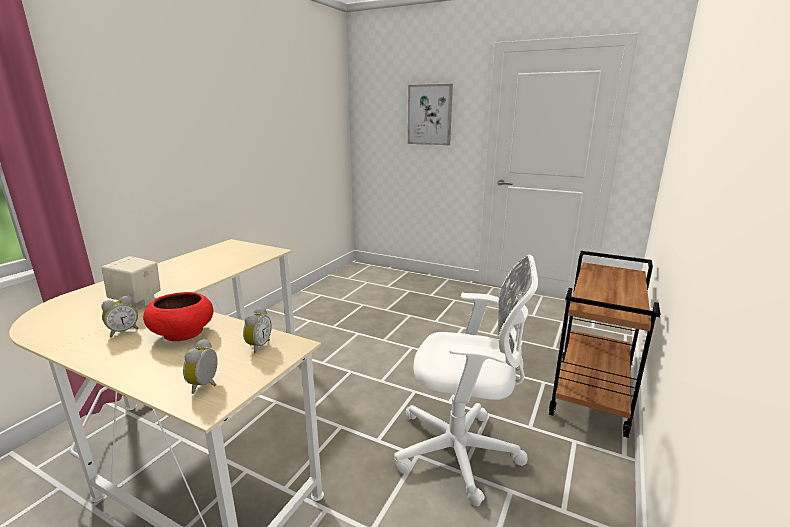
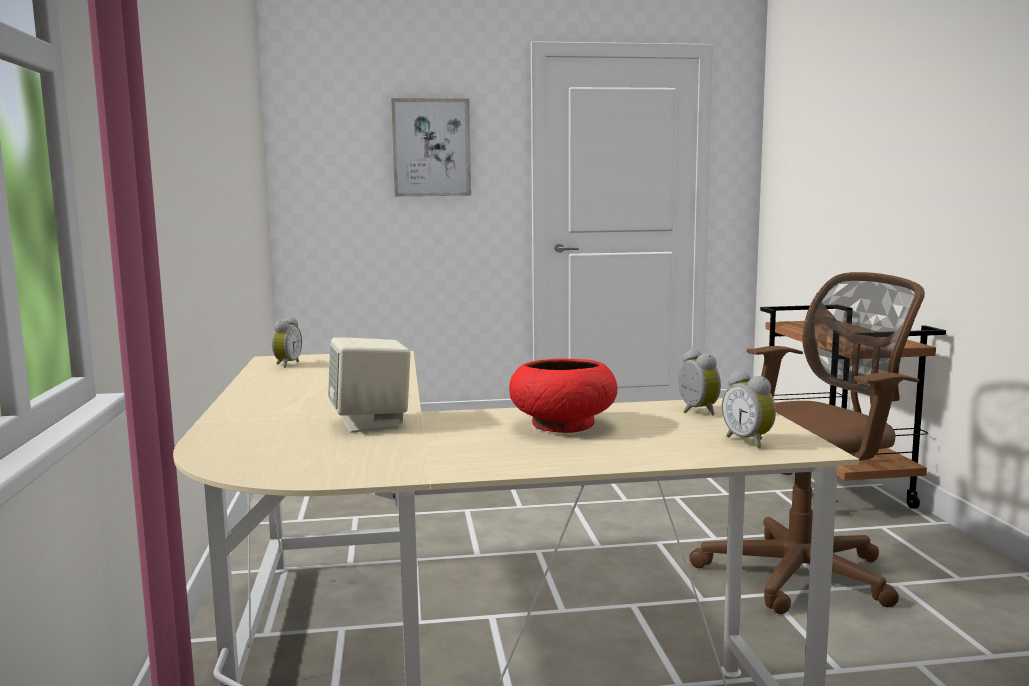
camera: 35 degrees left, 10 degrees down
(123, 331) = (469, 442): alarm clock -> alarm clock (286, 364)
(462, 452) = (805, 573): white office chair -> brown office chair

